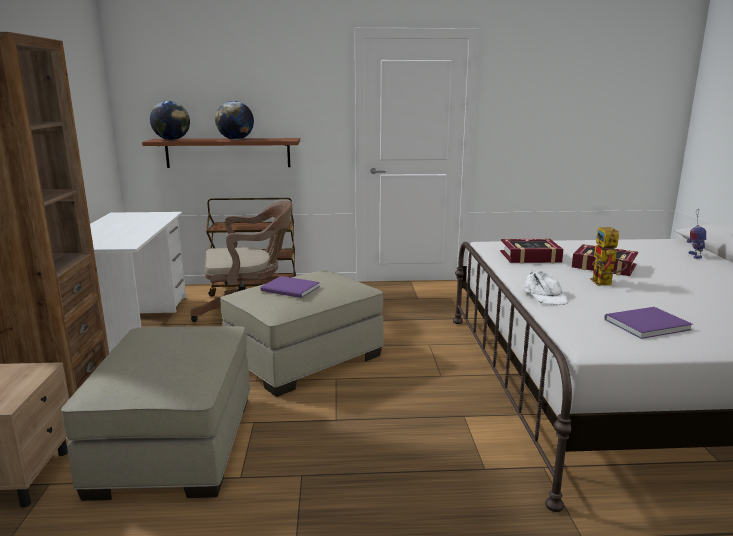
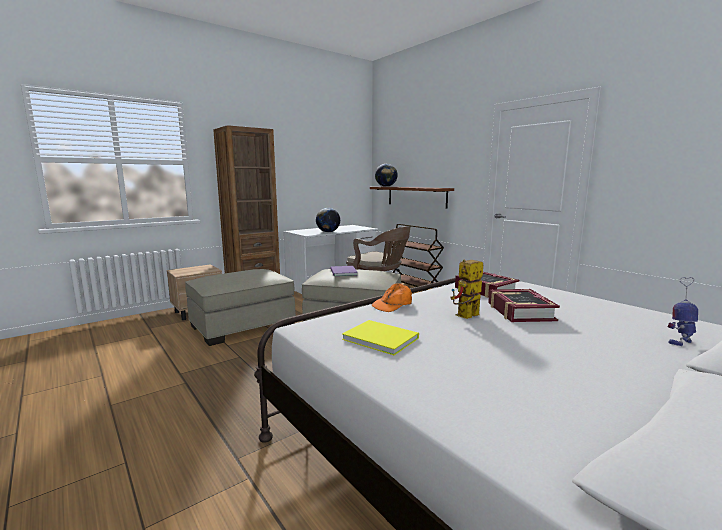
camera: 55 degrees right, 5 degrees down
(236, 139) = (413, 187): globe -> globe (328, 232)
(544, 296) = (393, 304): white cap -> orange cap
(644, 324) = (379, 337): purple book -> yellow book

